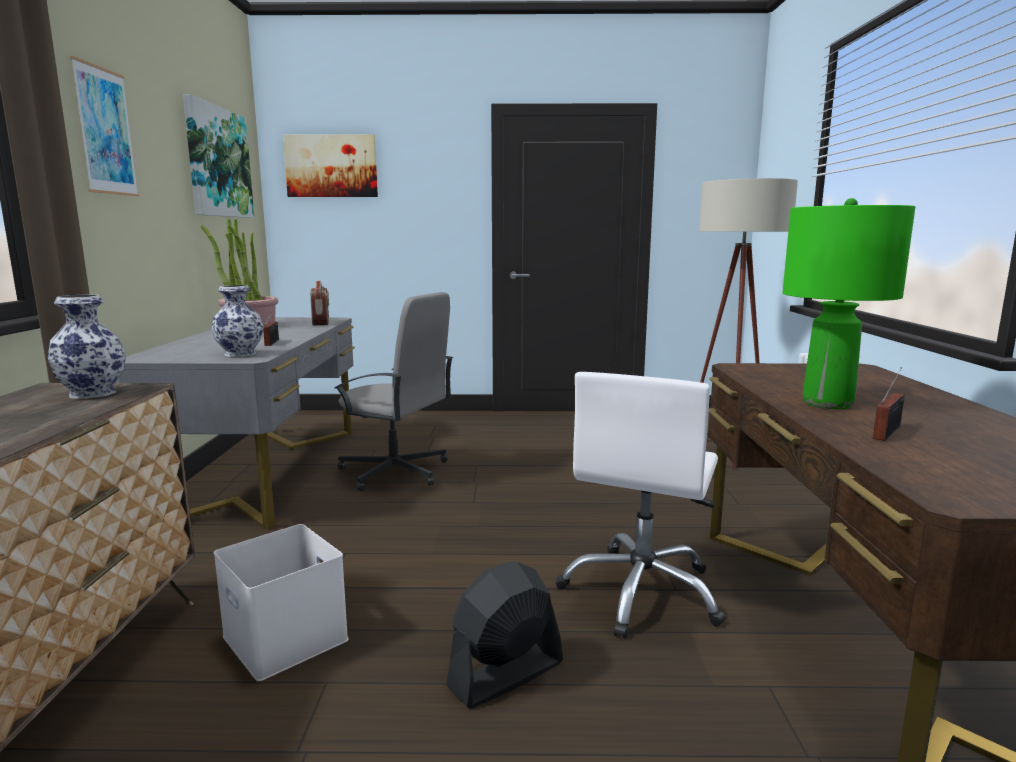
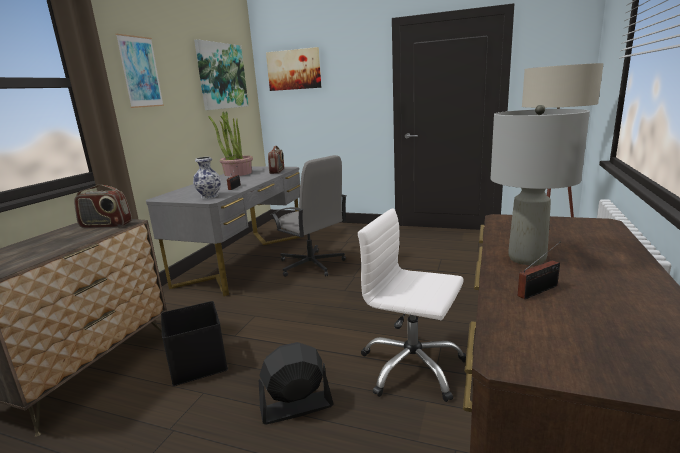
camera: 20 degrees right, 5 degrees up
(94, 393) = (106, 225): vase -> radio
(282, 638) = (197, 363): white storage box -> black storage box
(642, 592) = (412, 367): white office chair -> white office chair turned 75 degrees clockwise
(826, 403) = (526, 258): green table lamp -> grey table lamp

